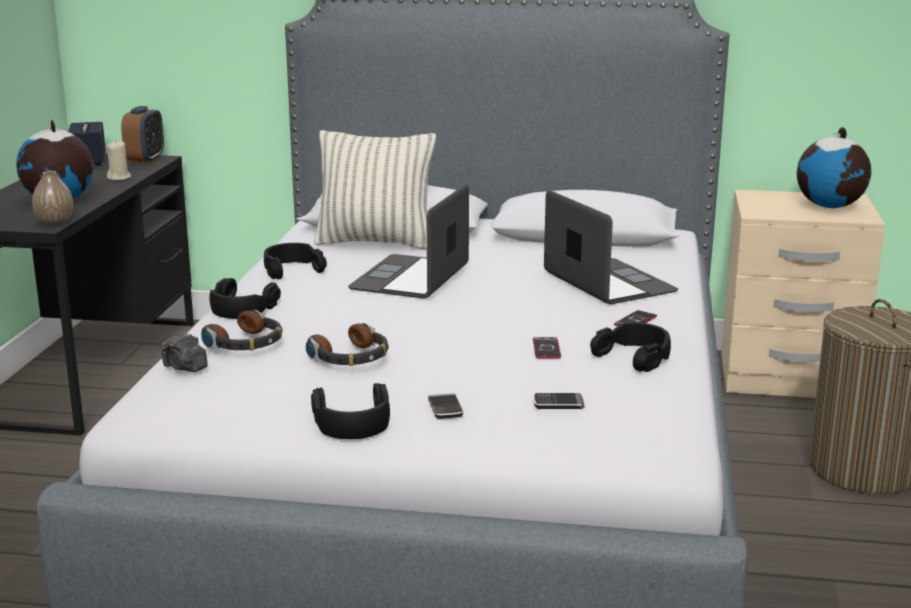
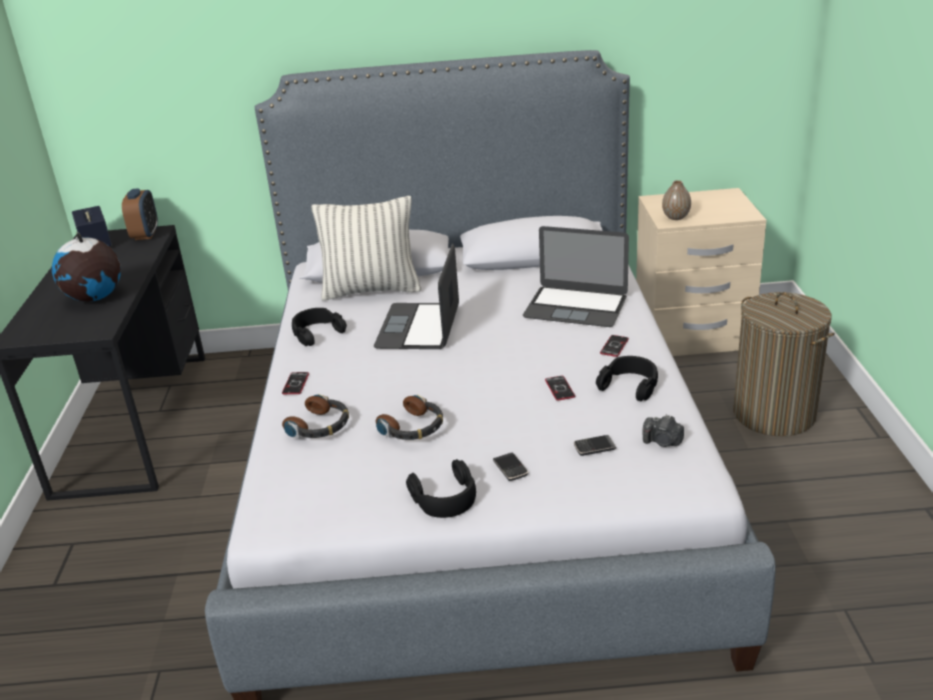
camera: 10 degrees left, 10 degrees up
(55, 222) = (105, 325): vase -> vase (675, 217)
(119, 178) = (134, 260): beige candle -> none
(184, 367) = (281, 462): camera -> camera (663, 442)
(242, 308) = (295, 384): black headphones -> phone
(608, 282) = (575, 306): laptop -> laptop turned 150 degrees clockwise
(830, 206) = (718, 206): globe -> none

